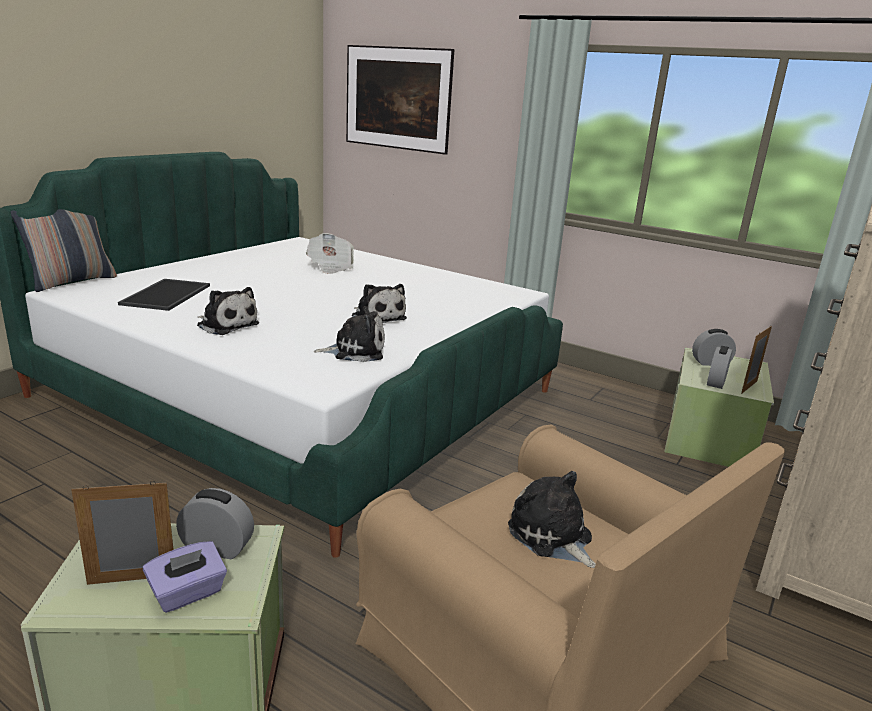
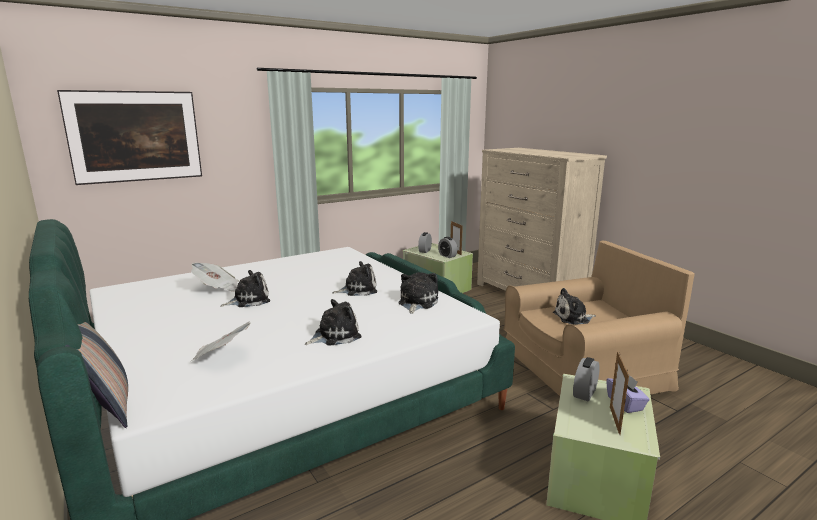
camera: 65 degrees left, 5 degrees down
(165, 294) = (222, 356): tray -> newspaper
(306, 281) = (249, 300): none -> plush toy

